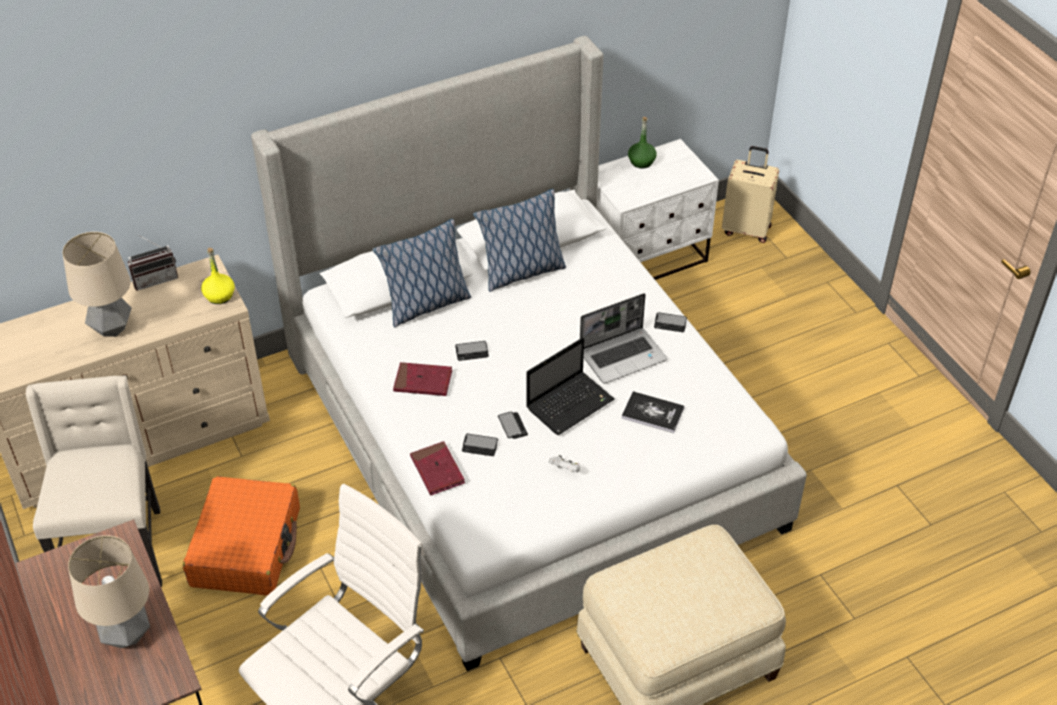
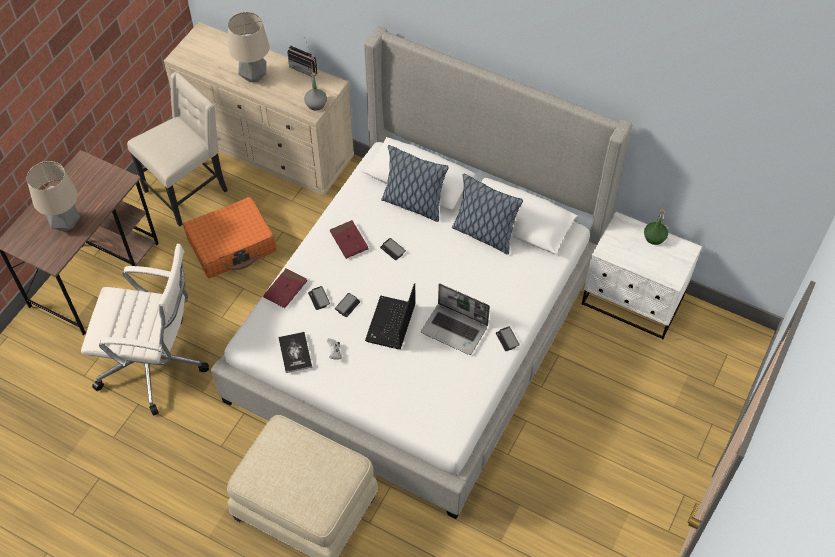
camera: 55 degrees right, 10 degrees up
(220, 296) = (316, 104): yellow bottle -> grey bottle
(571, 403) = (391, 324): laptop -> laptop turned 90 degrees clockwise
(653, 413) = (418, 373): book -> book (295, 353)
(746, 229) = (719, 345): beige suitcase -> none

